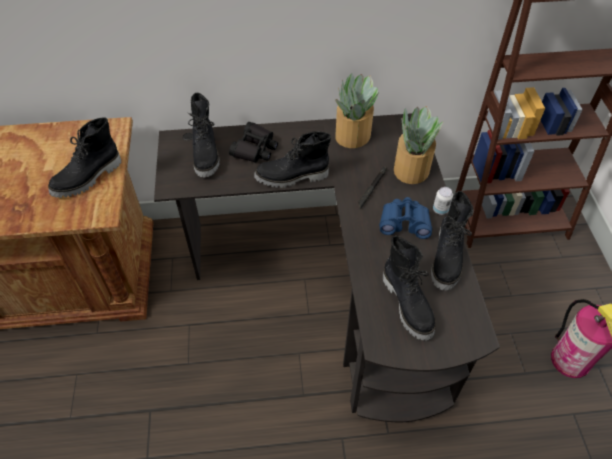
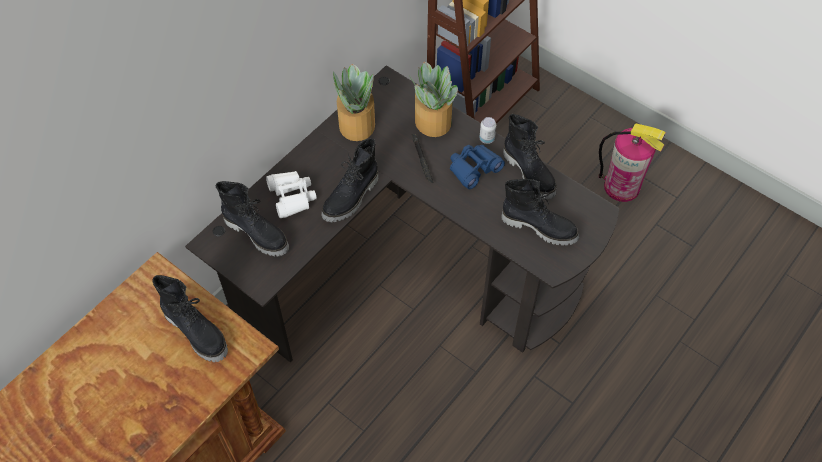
camera: 45 degrees left, 5 degrees up
(88, 178) = (197, 332): black boot -> black boot turned 45 degrees counterclockwise
(255, 149) = (292, 197): black binoculars -> white binoculars

